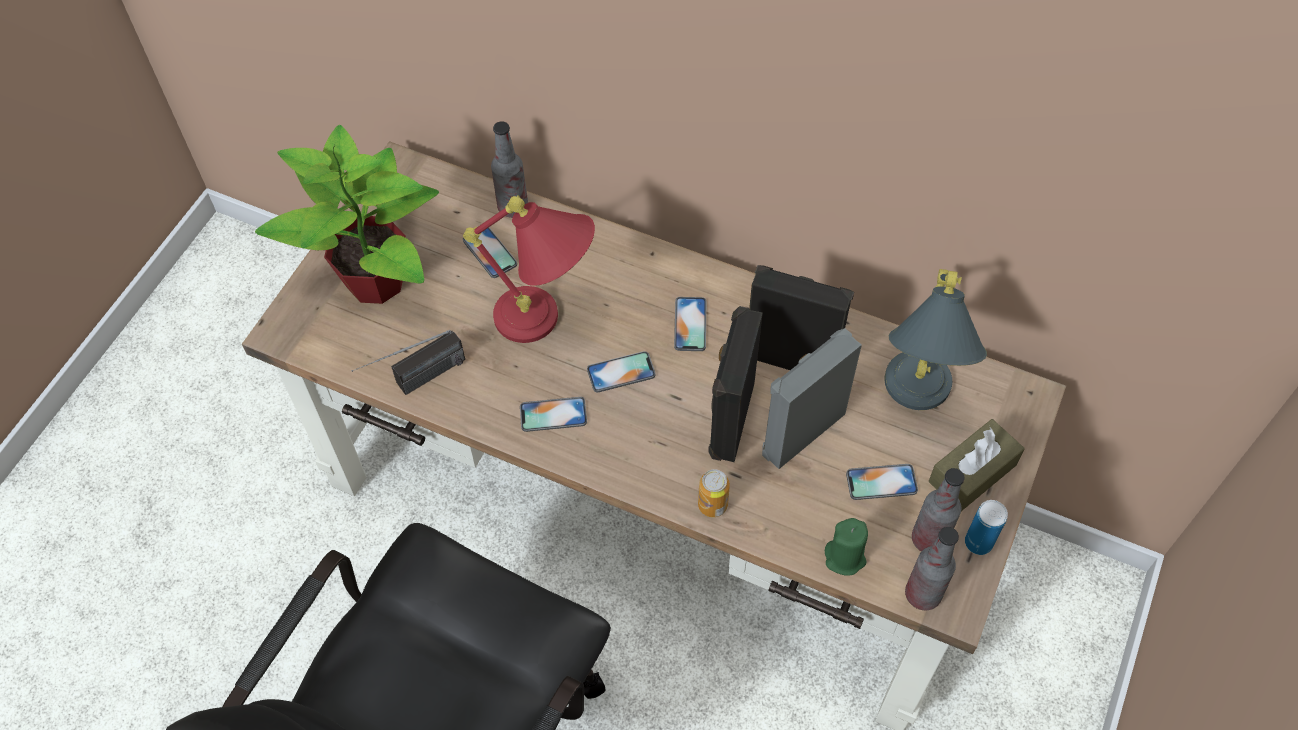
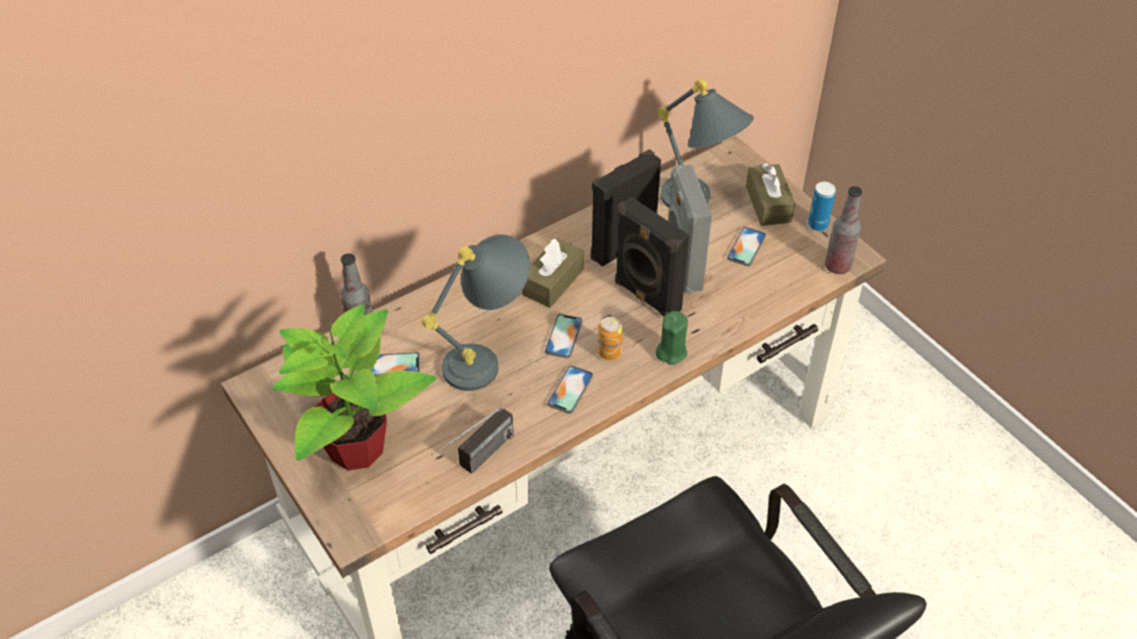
camera: 60 degrees left, 10 degrees down
(415, 382) = (476, 461): radio -> radio turned 45 degrees clockwise
(548, 324) = (488, 358): red table lamp -> grey table lamp
(690, 324) = (553, 282): phone -> brown tissue box
(712, 505) = (706, 336): can -> can (609, 352)
(845, 557) = (789, 289): green candle -> green candle (671, 352)
(929, 539) = (801, 245): bottle -> none

